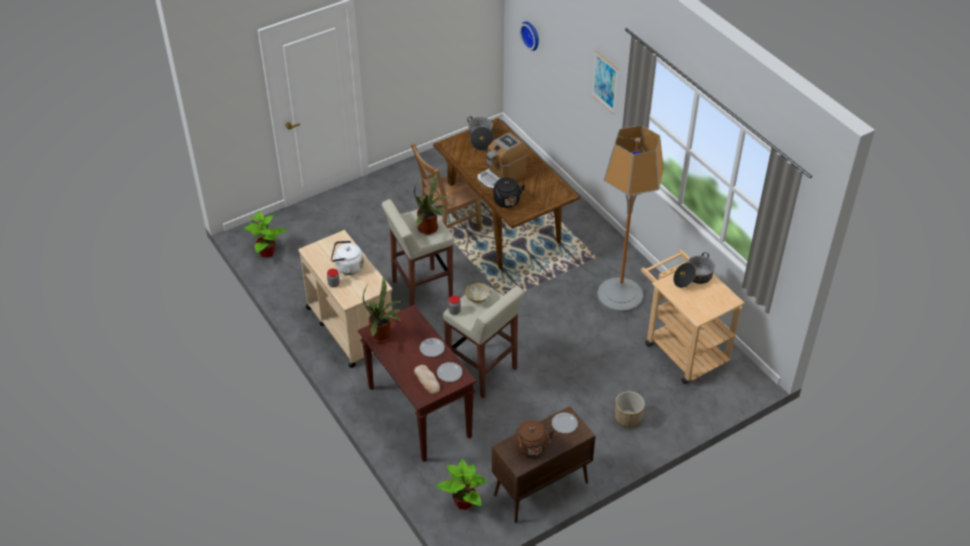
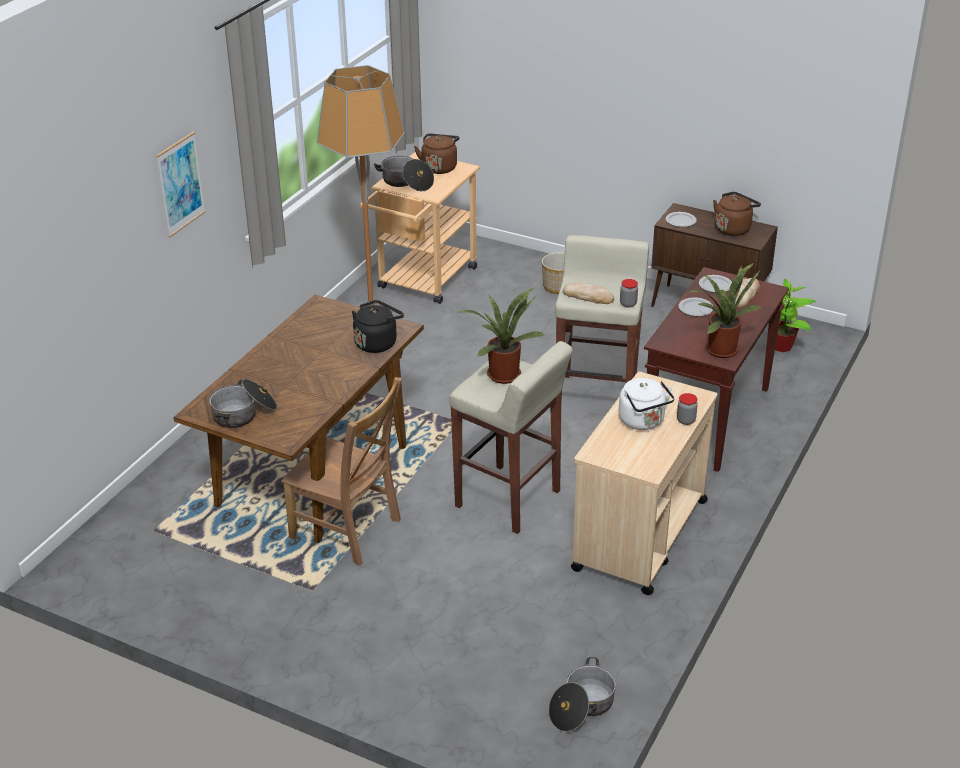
camera: 120 degrees left, 10 degrees down
(267, 253) = (582, 707): potted plant -> cooking pot
(477, 298) = (588, 296): bowl -> bread
(501, 176) = (324, 365): coffee machine -> none
(531, 35) = (42, 313): wall clock -> none
(707, 304) = (439, 167): none -> brown kettle

